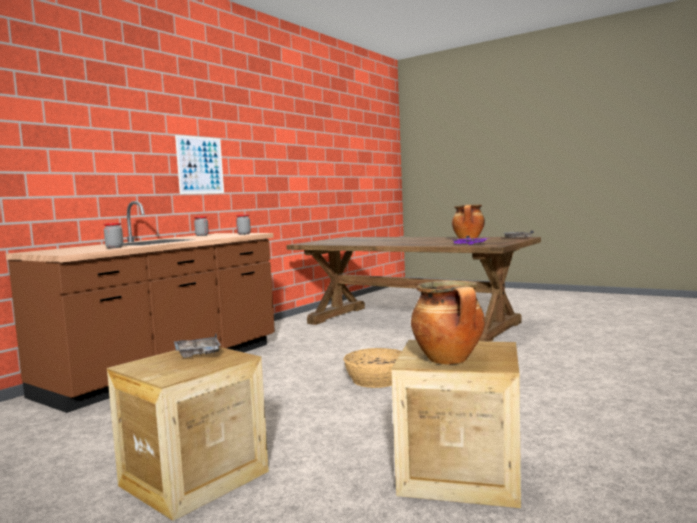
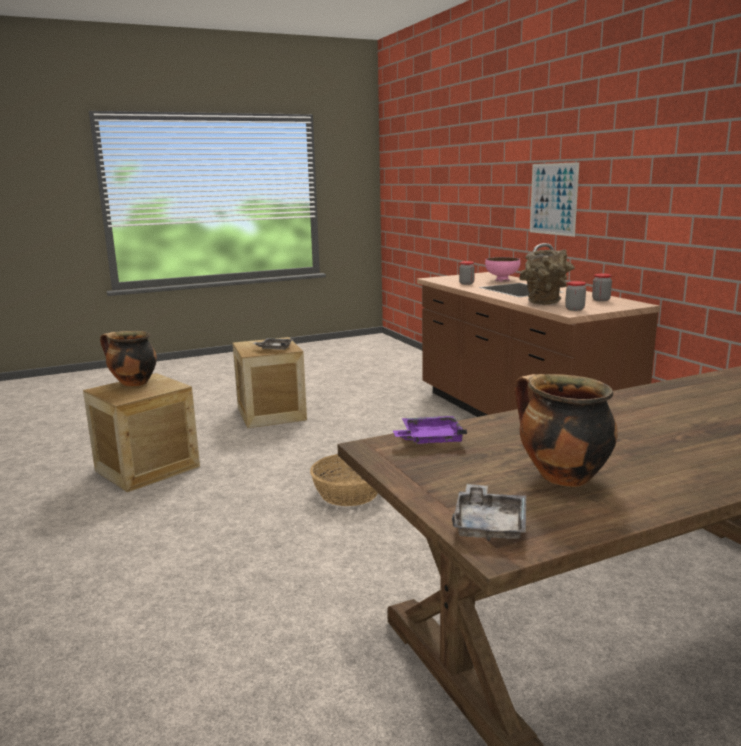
camera: 120 degrees right, 10 degrees up
(90, 247) = (502, 280): none -> pink bowl
(200, 165) = (666, 200): picture -> picture (553, 199)
(221, 236) = (545, 303): none -> brown vase

